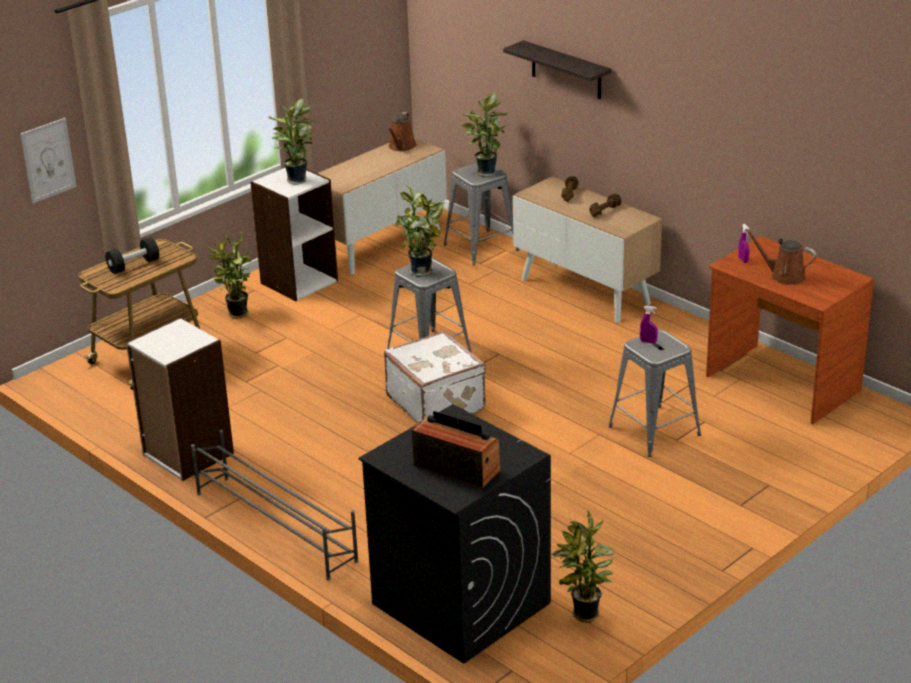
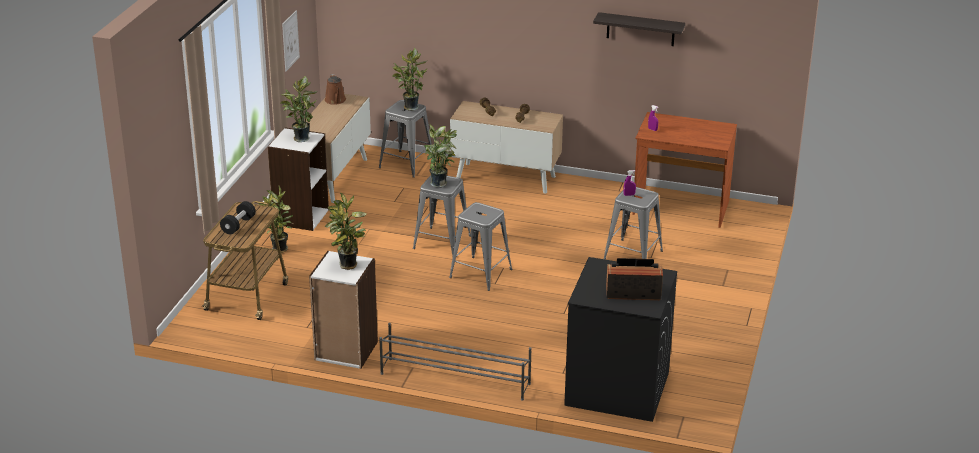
camera: 30 degrees left, 0 degrees up
(48, 160) = (170, 157): picture -> picture (290, 40)
(437, 403) = (481, 273): white suitcase -> grey stool
(566, 70) = (473, 22): shelf -> shelf (640, 29)
(584, 616) = (694, 374): potted plant -> potted plant (348, 266)
(784, 276) = (686, 134): brown watering can -> none

